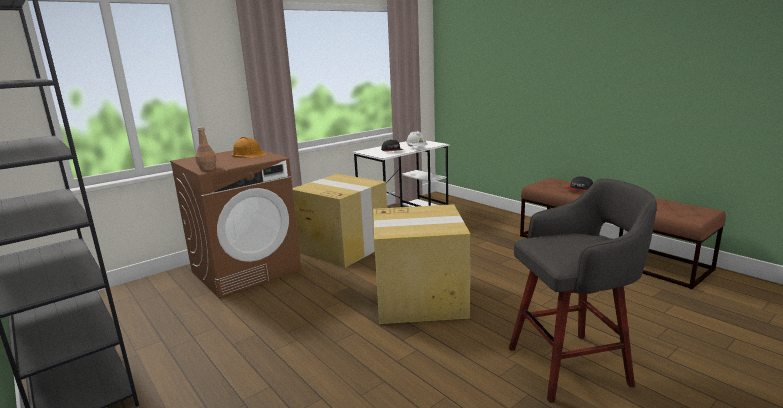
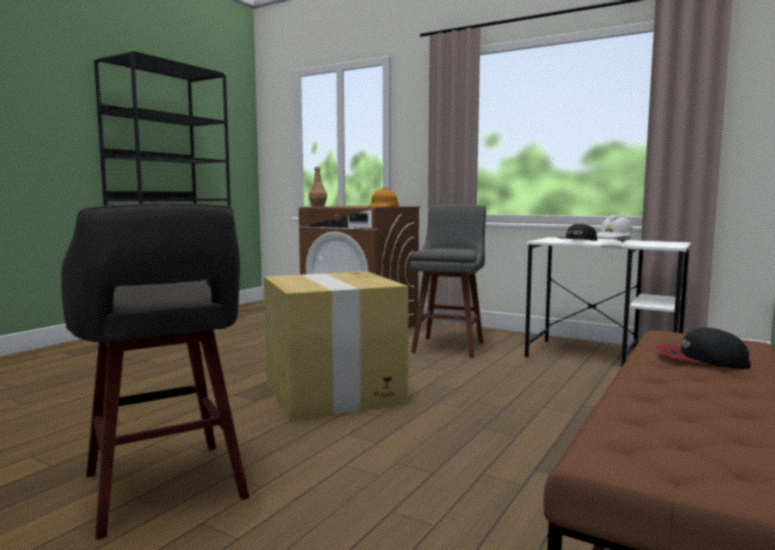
camera: 70 degrees right, 10 degrees down
(342, 247) = (449, 346): cardboard box -> grey stool

